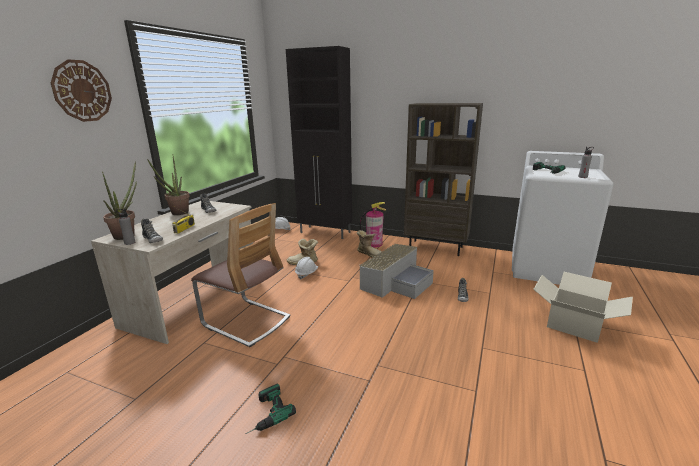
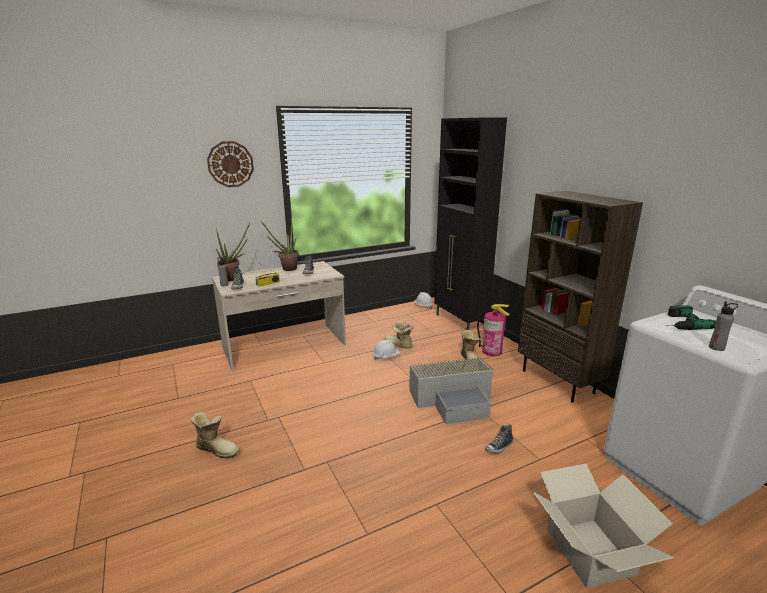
camera: 40 degrees right, 0 degrees up
(246, 321) = (292, 378): chair -> none
(265, 414) = (217, 449): power drill -> boot

